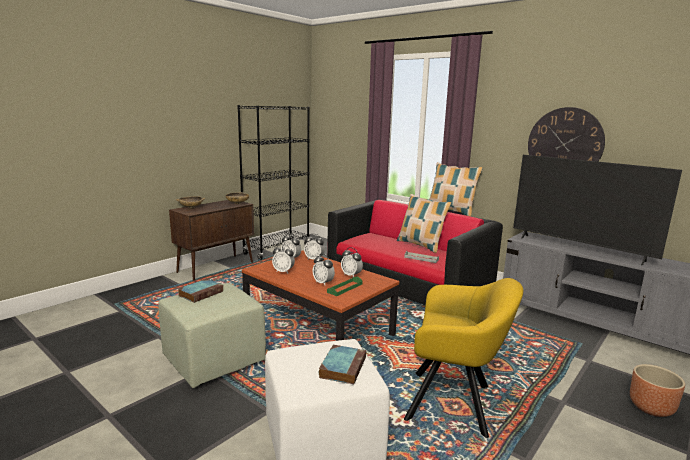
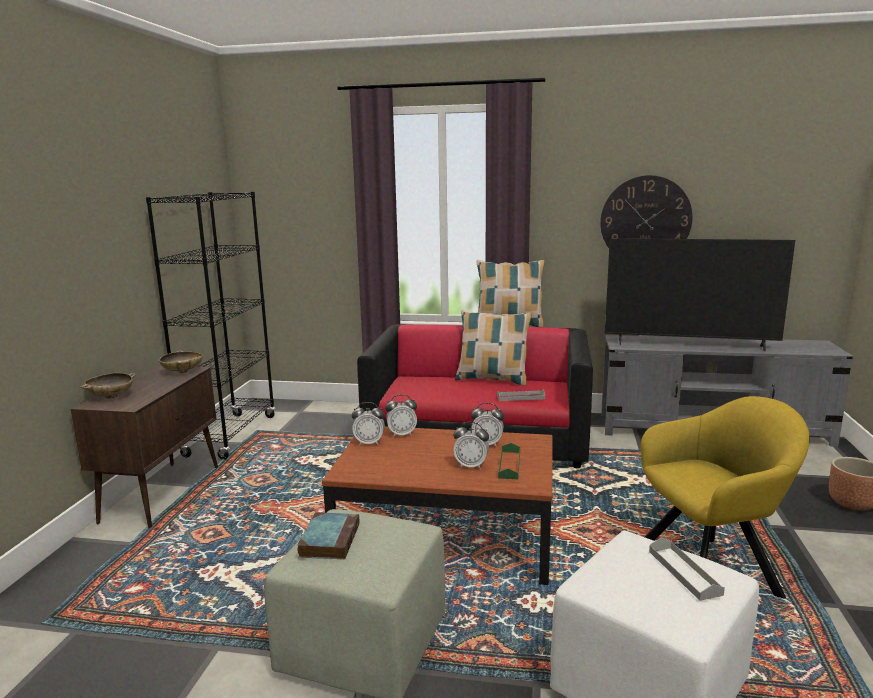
camera: 30 degrees left, 0 degrees up
(283, 271) = (391, 465): alarm clock -> none
(342, 367) = (684, 572): book -> grey tray

